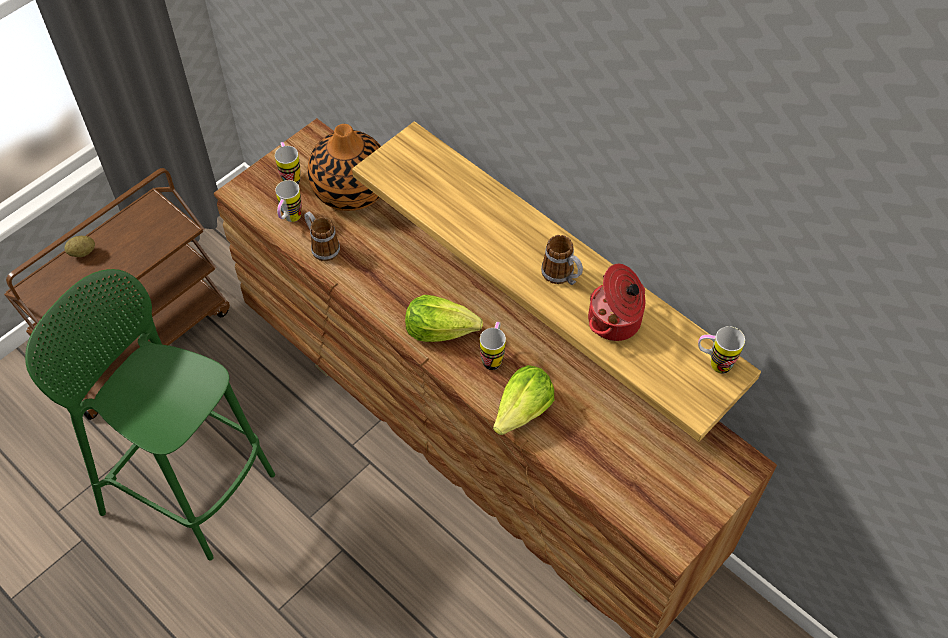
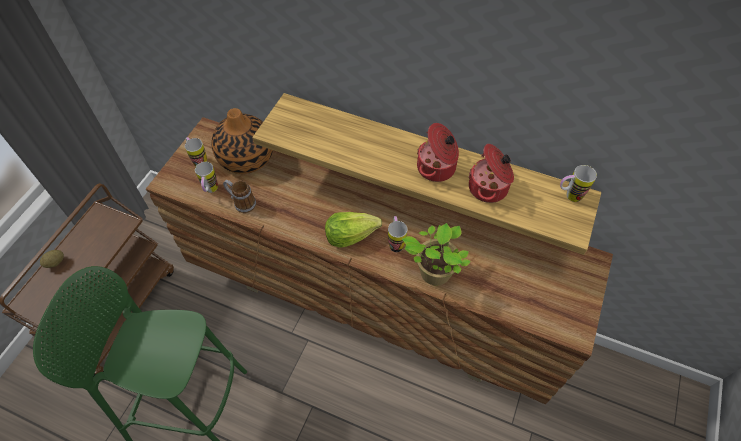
camera: 20 degrees left, 0 degrees up
(523, 411) = (433, 273): lettuce -> potted plant
(562, 276) = (437, 168): mug -> cooking pot

